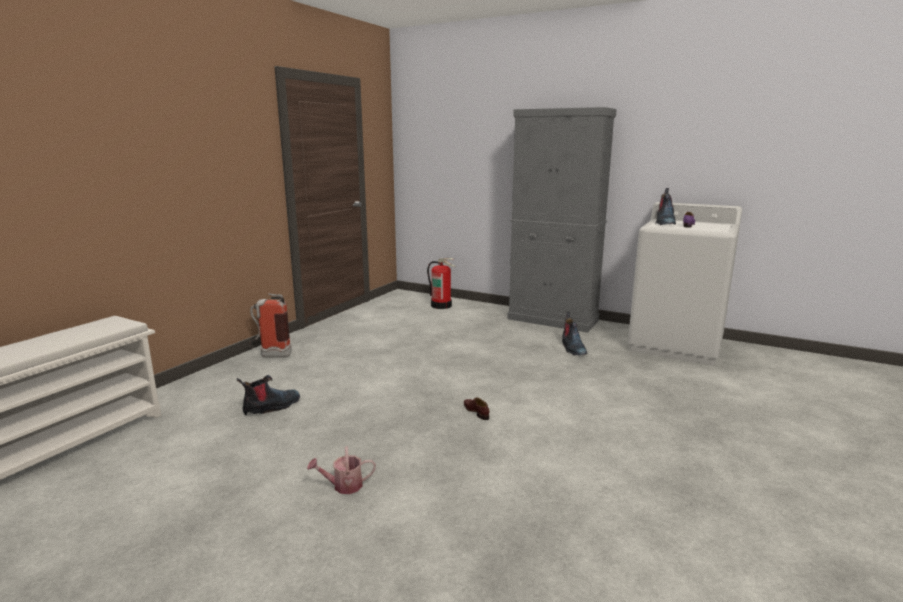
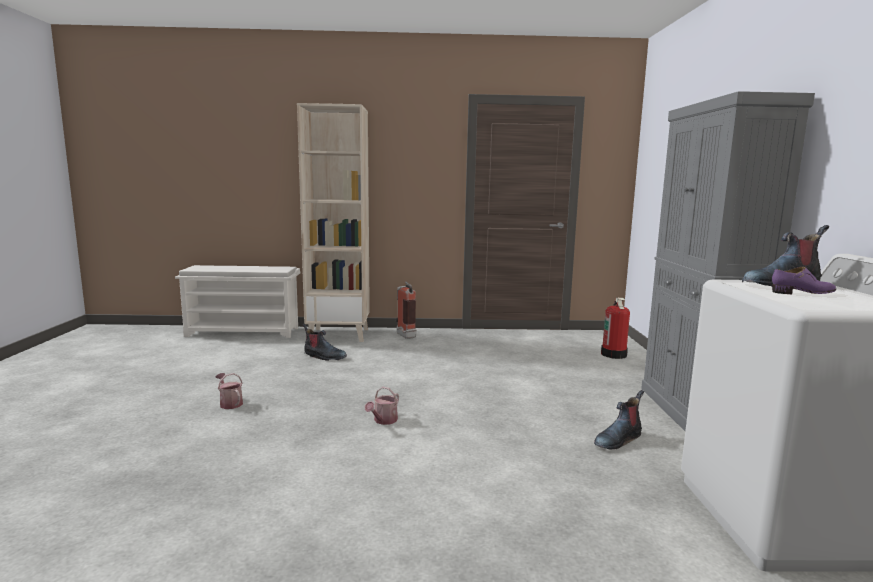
camera: 60 degrees right, 5 degrees down
(208, 385) = (339, 335): none -> beige bookcase
(476, 411) = (383, 421): brown shoe -> watering can

